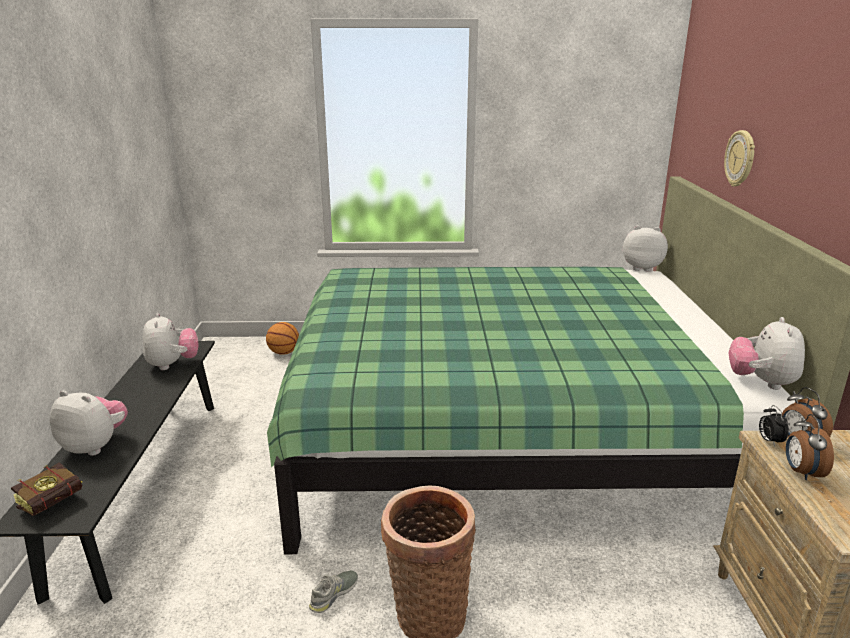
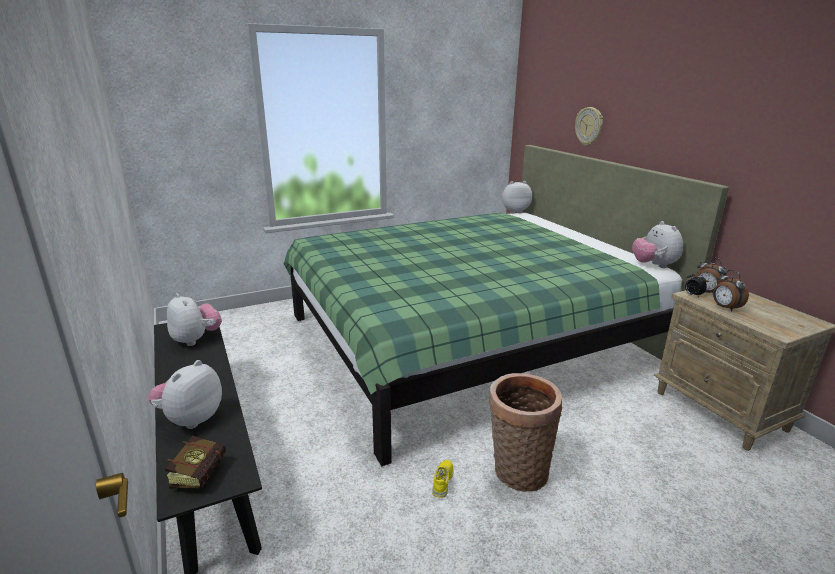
camera: 25 degrees left, 0 degrees up
(95, 446) = (191, 419): plush toy -> plush toy turned 60 degrees counterclockwise
(284, 352) = (248, 320): basketball -> none
(334, 594) = (443, 481): grey shoe -> yellow shoe

